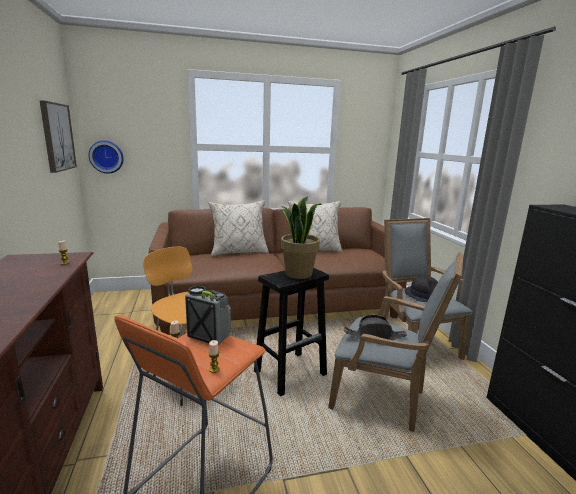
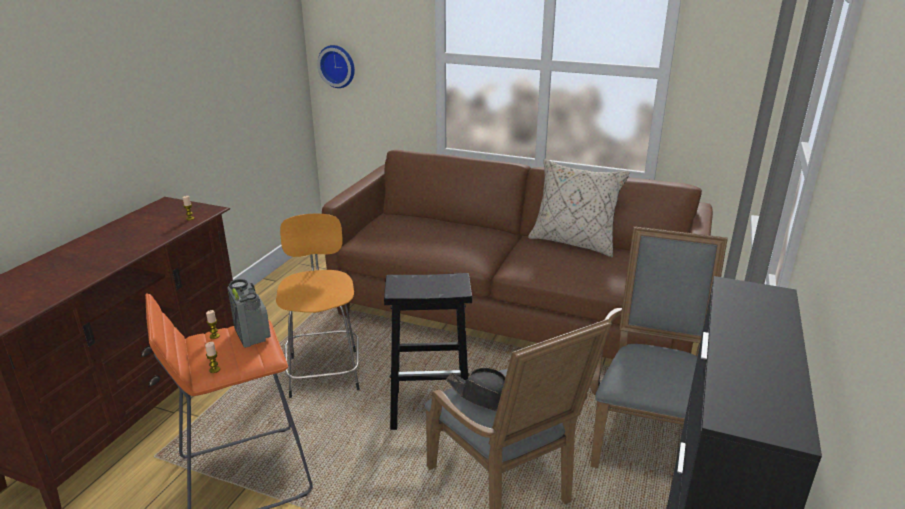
camera: 35 degrees right, 10 degrees up
(57, 137) = (267, 48): picture -> none
(239, 252) = (461, 224): beige pillow -> none
(298, 274) = (435, 284): potted plant -> none
(424, 294) = (659, 366): black hat -> none

